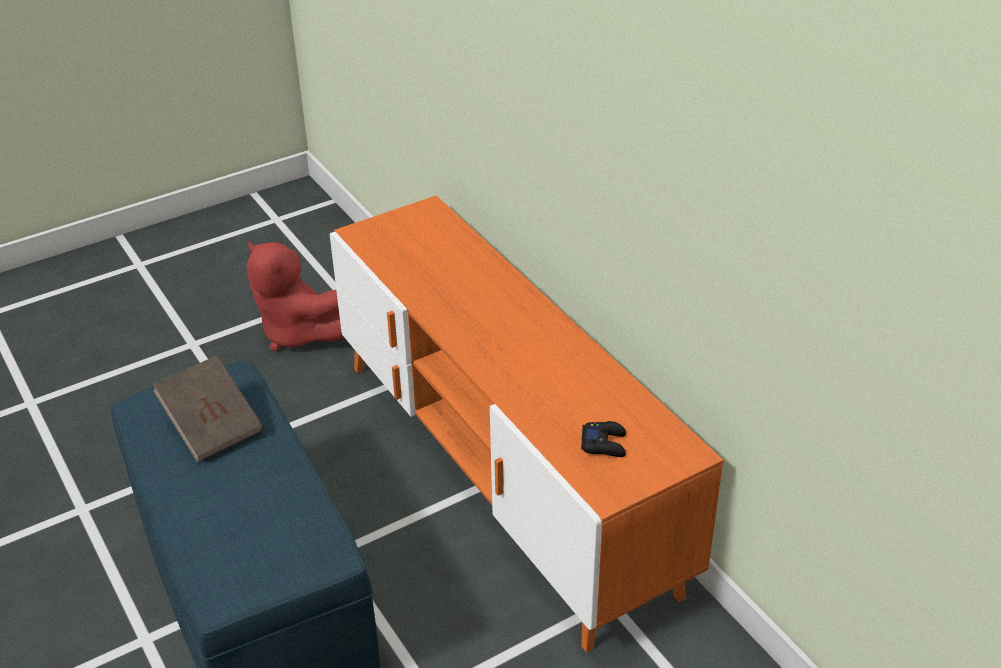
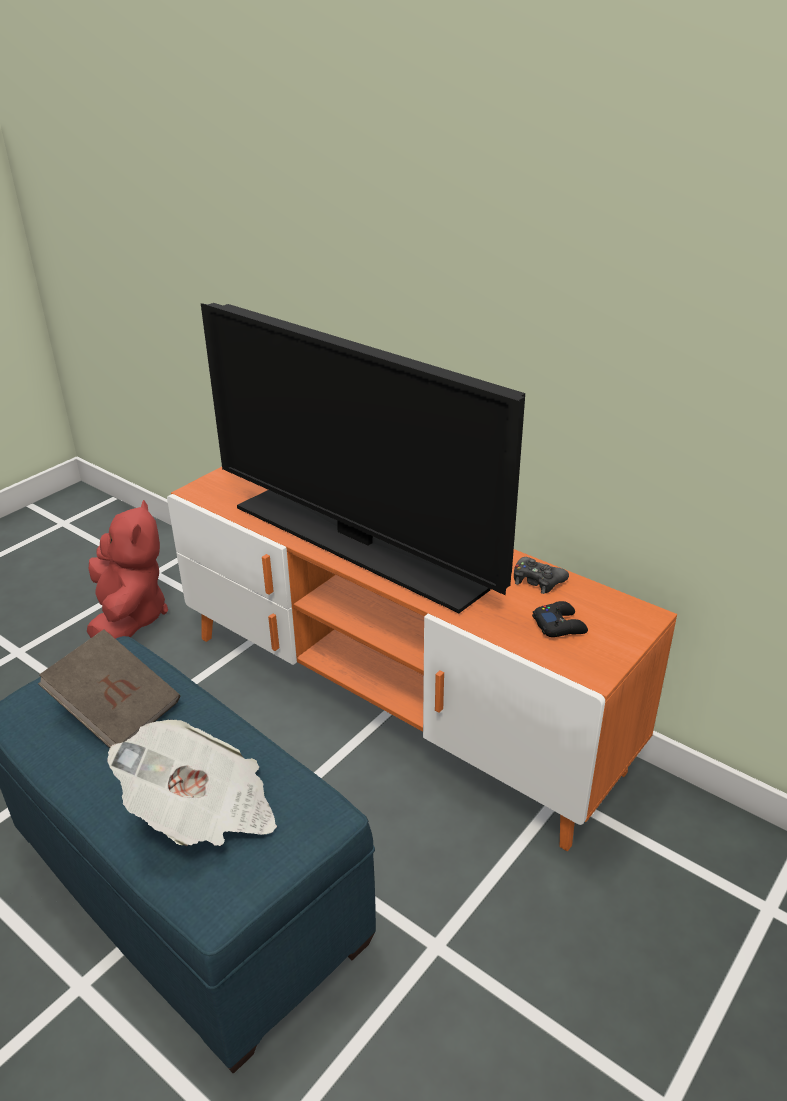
camera: 20 degrees left, 5 degrees down
(241, 527) = (203, 812): none -> newspaper
(298, 333) = (129, 618): red plush toy -> red plush toy turned 120 degrees counterclockwise
(470, 323) = (358, 546): none -> television
(613, 395) = (537, 581): none -> black game controller

